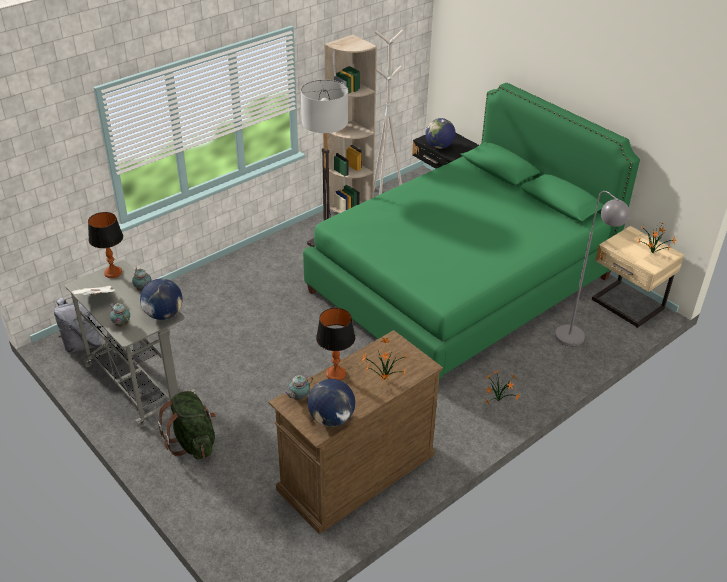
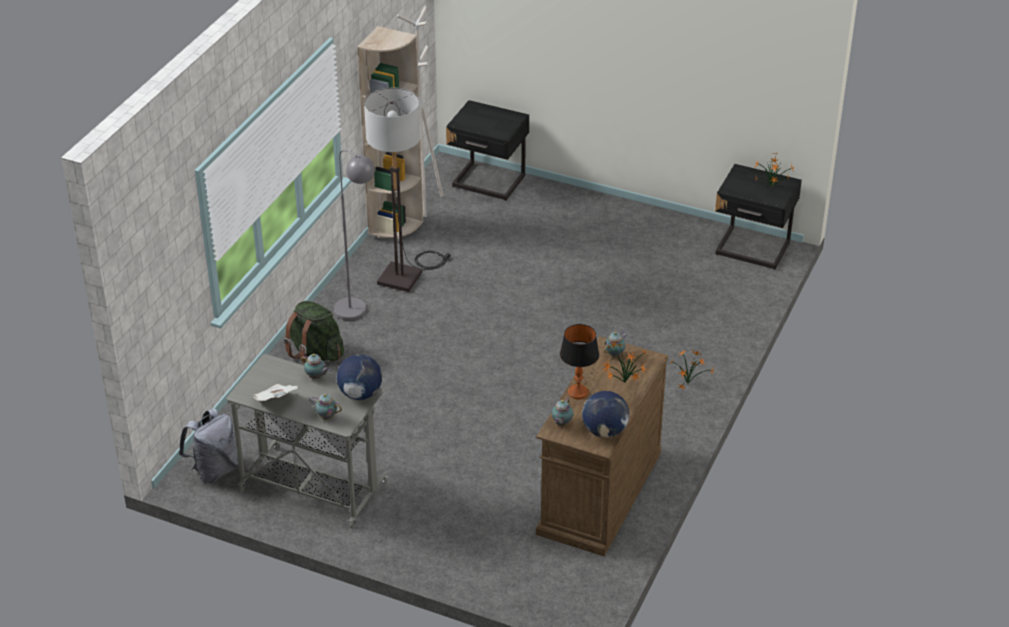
camera: 25 degrees left, 0 degrees up
(113, 272) = (266, 370): table lamp -> none
(193, 442) = (420, 523): green backpack -> green backpack (315, 353)
(395, 351) = (615, 354): none -> teapot
(439, 146) = (481, 127): globe -> none
(460, 285) = (574, 279): green bed -> none
(575, 342) = (724, 303): grey floor lamp -> grey floor lamp (358, 314)
(626, 306) = (752, 250): beige nightstand -> black nightstand

